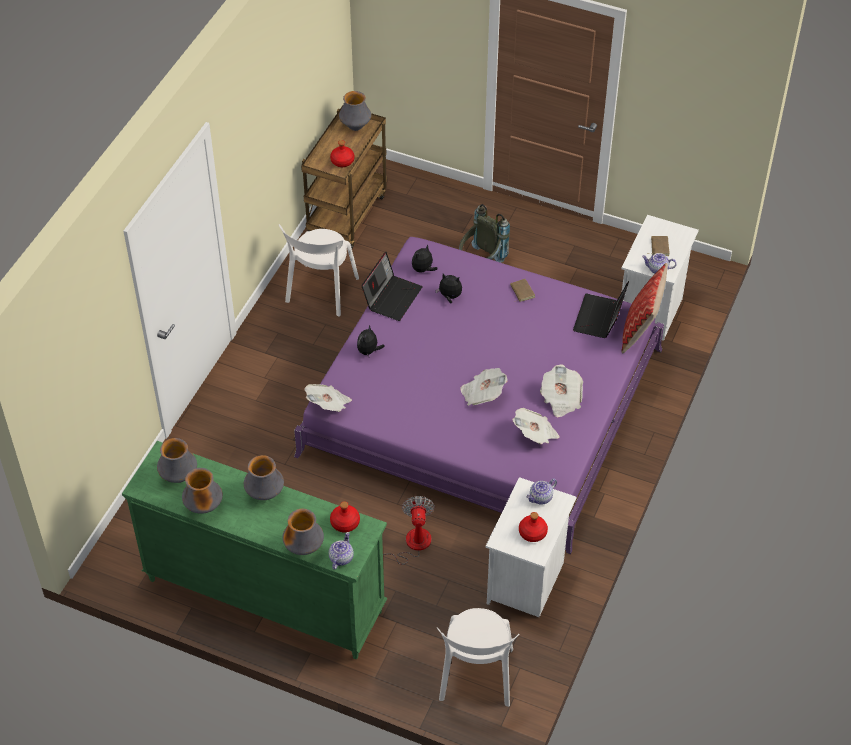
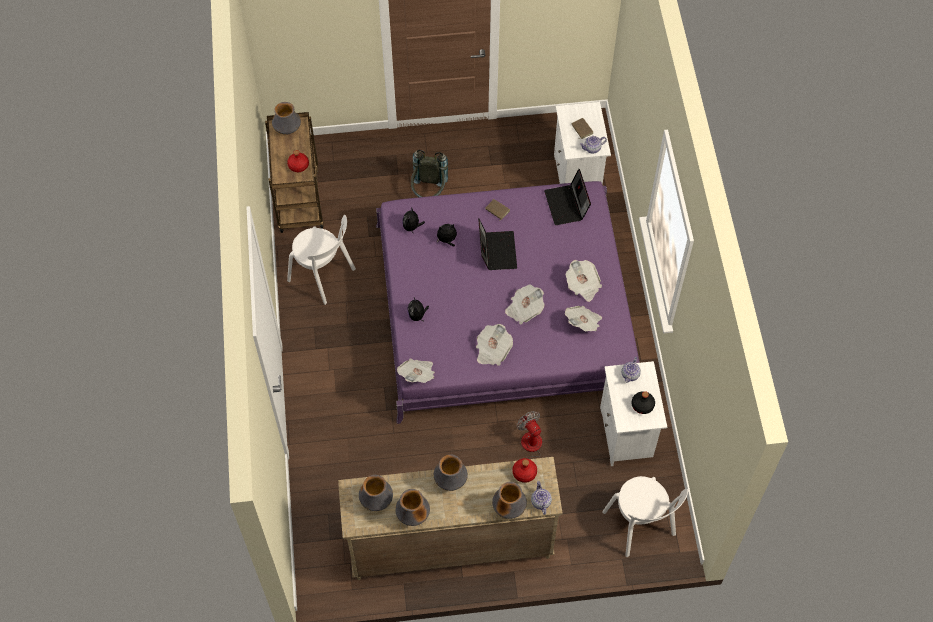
camera: 30 degrees left, 10 degrees up
(264, 595) = (450, 545): green dresser -> beige dresser
(321, 292) = (324, 276): white chair -> white chair turned 45 degrees counterclockwise
(392, 297) = (404, 261): laptop -> laptop (496, 250)
(421, 417) = (492, 350): none -> newspaper
(533, 532) = (642, 405): red bottle -> black bottle
(640, 330) = (601, 201): pillow -> none

